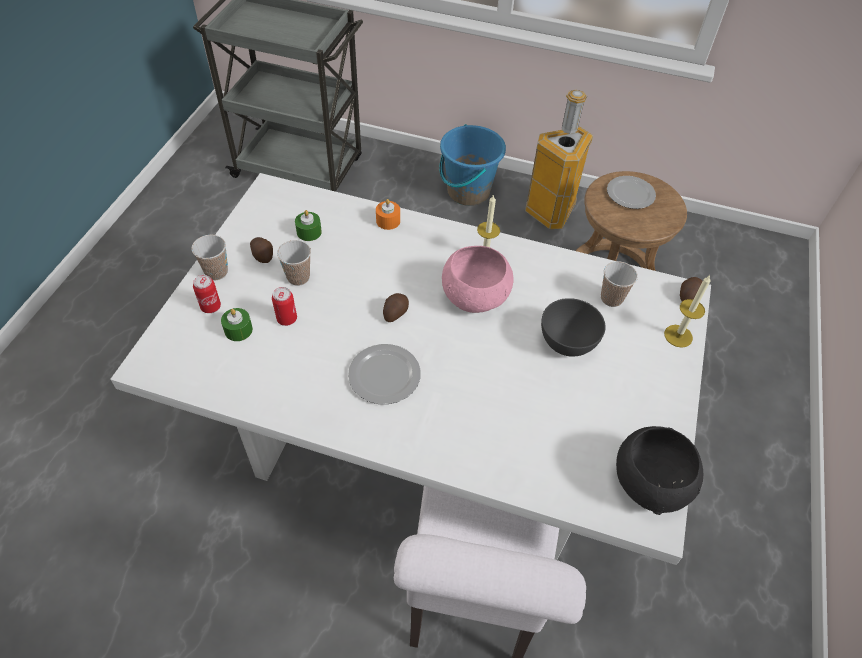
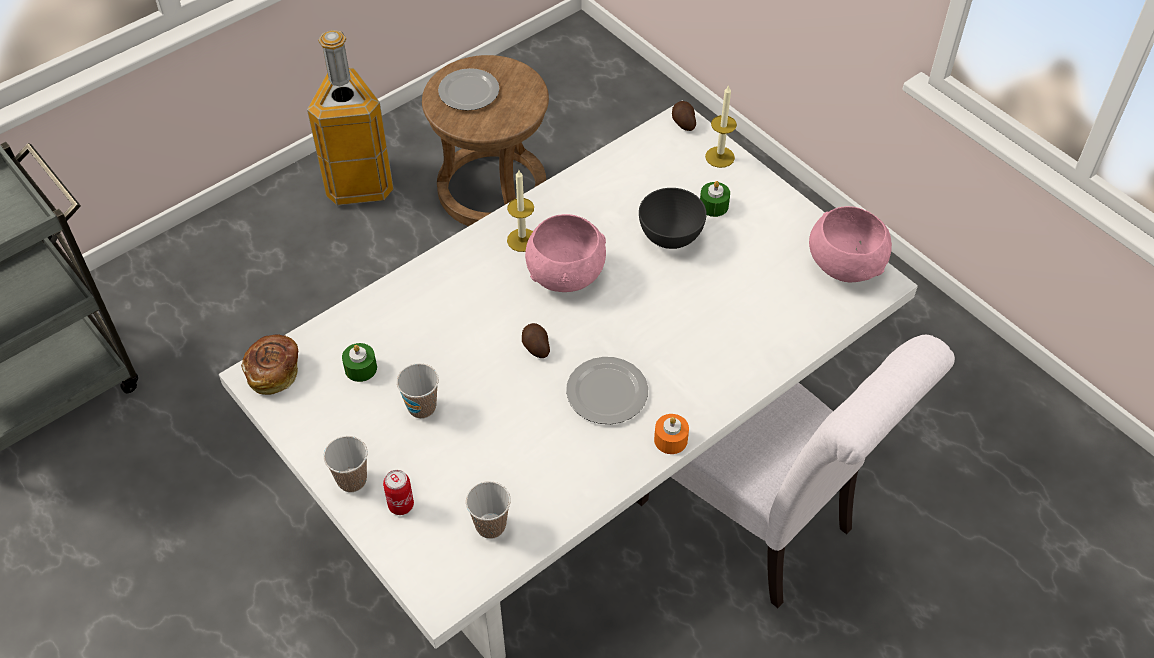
camera: 55 degrees left, 0 degrees up
(238, 330) = (455, 492): green candle -> green candle (714, 205)
(263, 255) = (361, 426): potato -> none
(277, 195) = (274, 372): none -> bread
(287, 319) = (473, 442): can -> none
(388, 221) = (403, 291): orange candle -> orange candle (670, 440)
(468, 192) = (254, 241): blue bucket -> none
(611, 298) = (645, 176): cup -> cup (490, 526)
(649, 482) = (844, 265): black bowl -> pink bowl

